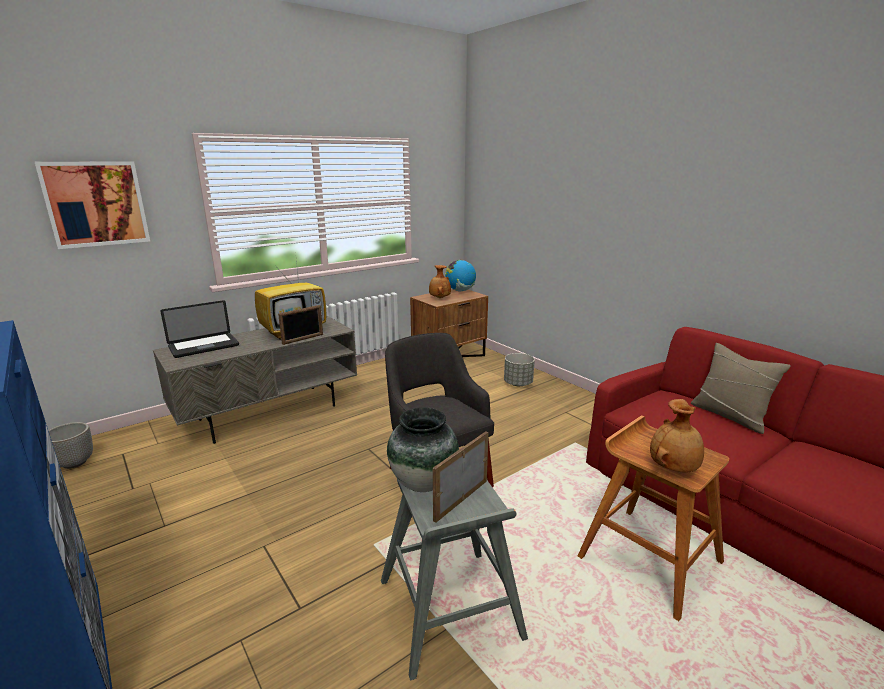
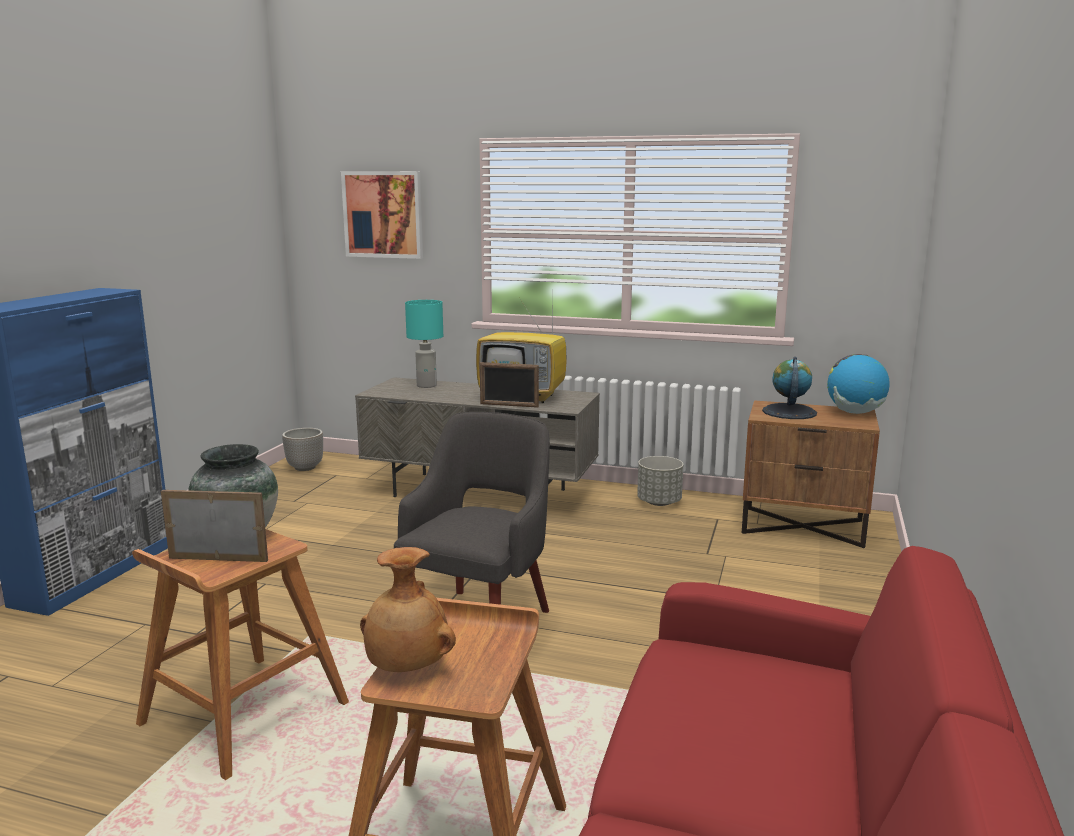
camera: 55 degrees right, 5 degrees down
(204, 346) = (427, 385): laptop -> turquoise table lamp
(439, 298) = (789, 412): brown vase -> globe
(450, 610) = (242, 714): grey stool -> brown stool
(518, 383) = (823, 602): grey planter -> grey planter (659, 502)
(730, 416) = (827, 757): beige pillow -> none

